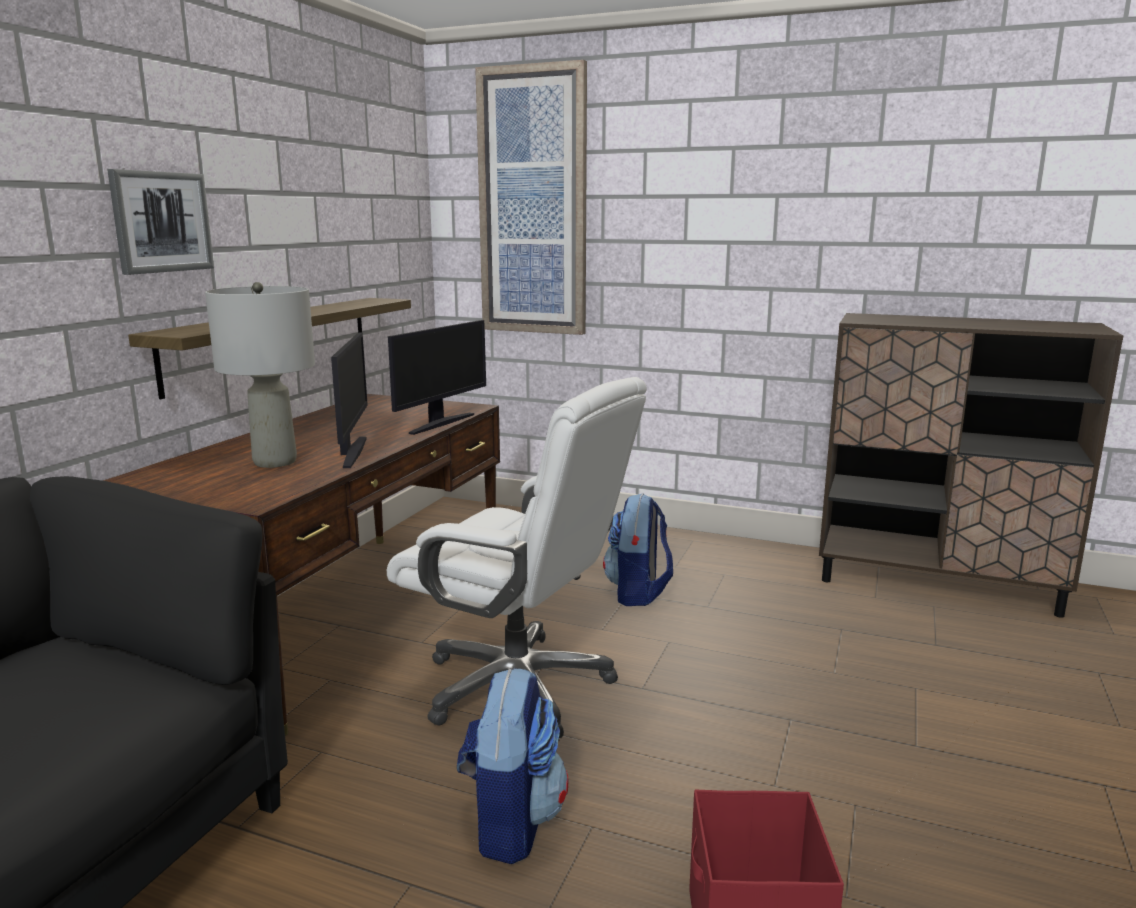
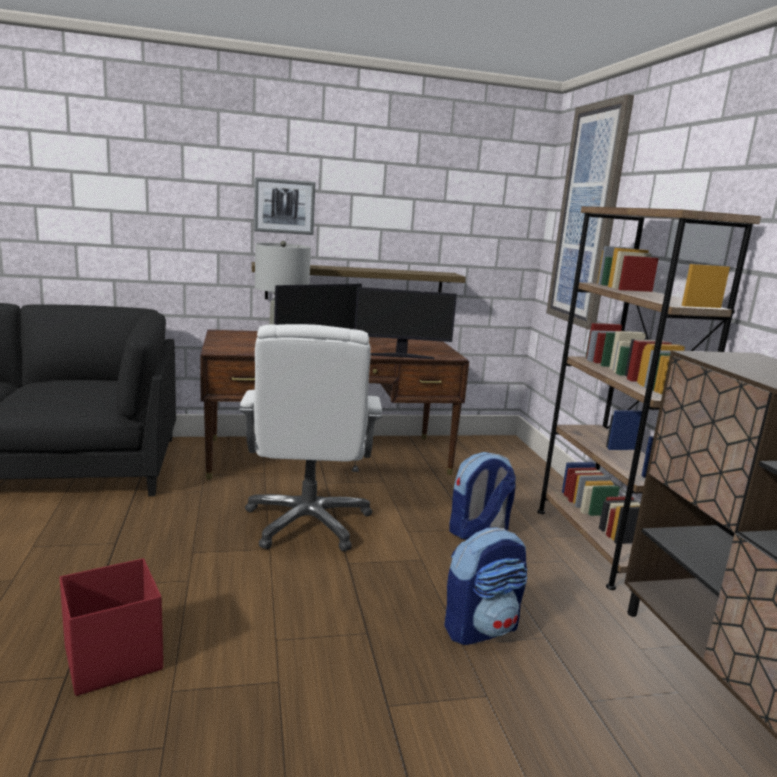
camera: 55 degrees right, 0 degrees up
(510, 822) = (177, 555): backpack -> backpack (481, 628)
(709, 549) = (599, 544): none -> brown bookcase

